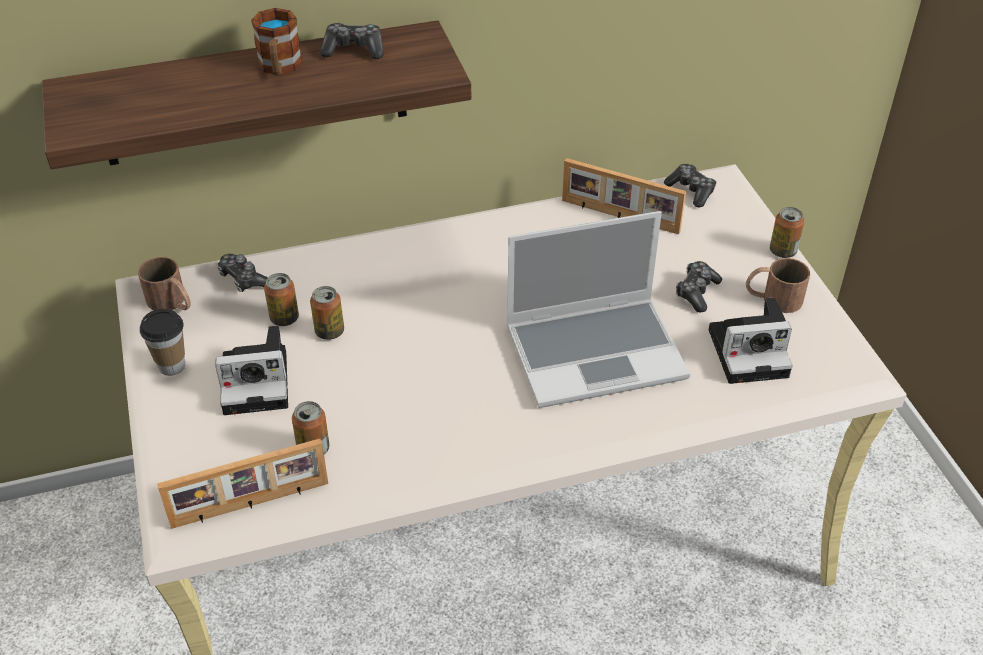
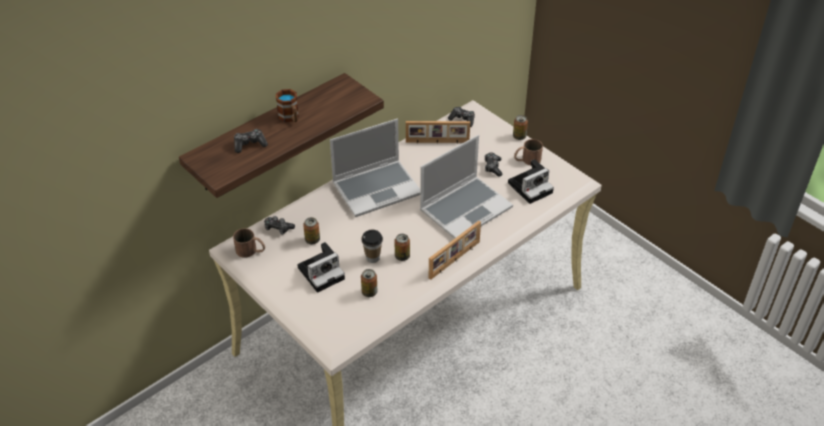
camera: 25 degrees left, 0 degrees up
(172, 366) = (275, 279): cup -> cup (372, 258)
(251, 505) = (359, 325): picture frame -> picture frame (455, 260)
(329, 331) = (338, 239): can -> can (402, 256)
(354, 50) = (317, 99): game controller -> game controller (249, 144)
(458, 264) = (377, 188): none -> laptop

